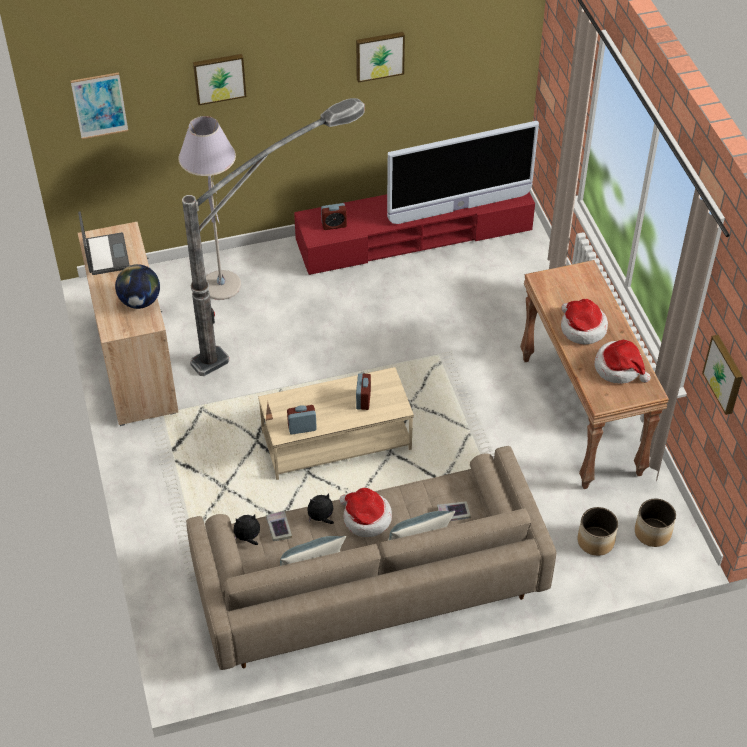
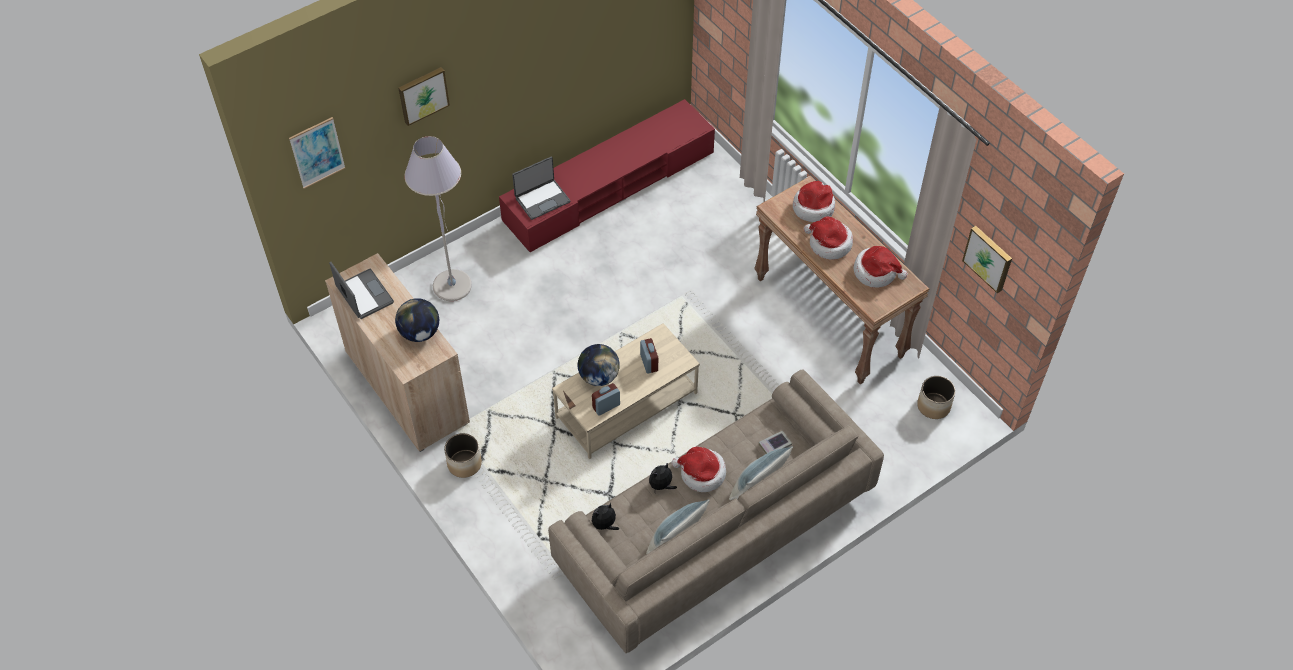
camera: 20 degrees left, 5 degrees up
(278, 528) = (628, 507): book -> none
(280, 324) = (525, 308): floor lamp -> none
(308, 398) = (599, 376): none -> globe
(334, 225) = (542, 199): alarm clock -> laptop
(379, 55) = (560, 33): picture -> none
(459, 208) = (649, 152): television -> none
(582, 290) = (813, 207): none -> hat
(595, 541) = (890, 429): planter -> planter (464, 464)

